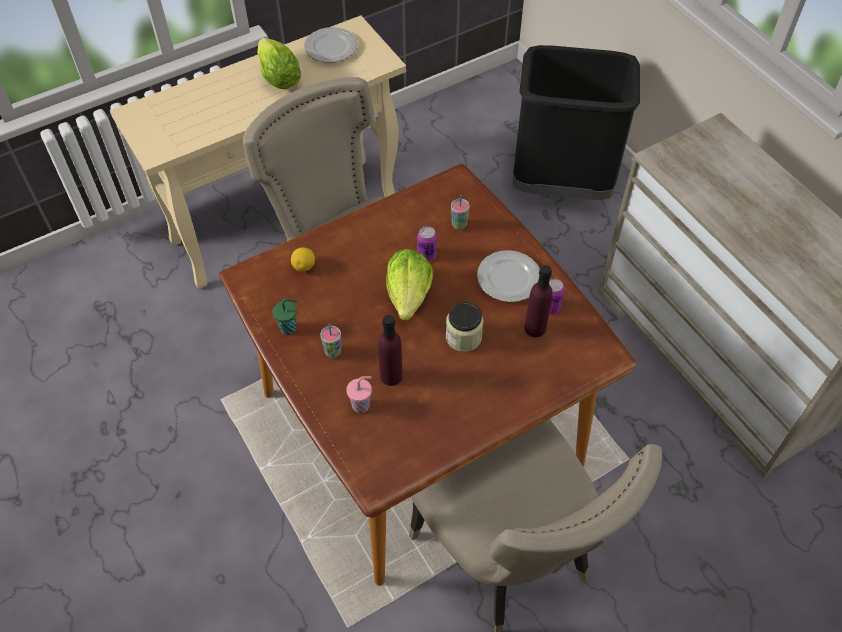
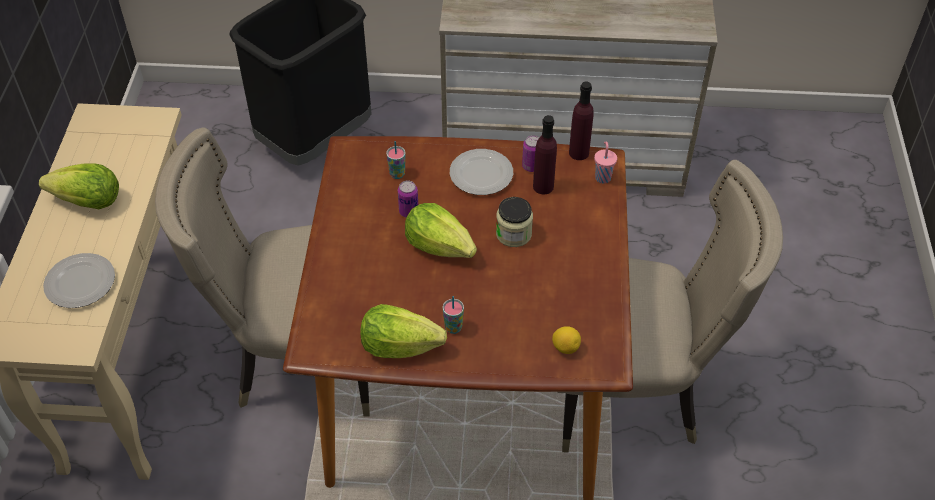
camera: 55 degrees left, 5 degrees down
(289, 328) = (399, 346): green cup -> lettuce
(304, 266) = (340, 301): lemon -> lemon (565, 347)
(331, 48) = (95, 145): plate -> plate (81, 283)
(361, 405) = (524, 336): pink cup -> pink cup (602, 177)
(391, 376) = (512, 301): purple bottle -> purple bottle (578, 153)

